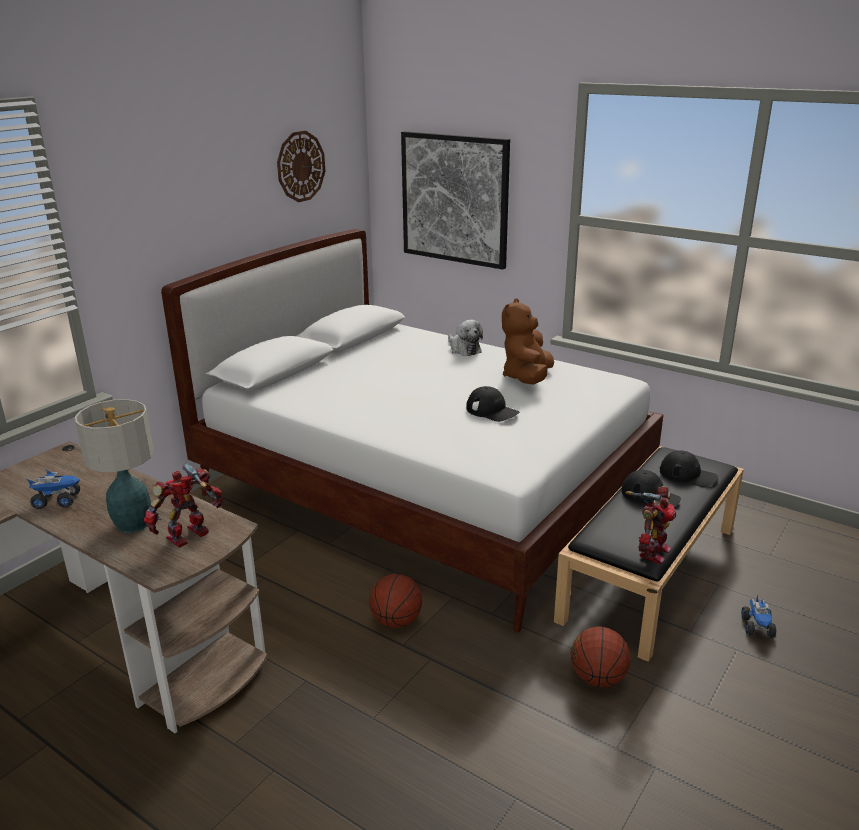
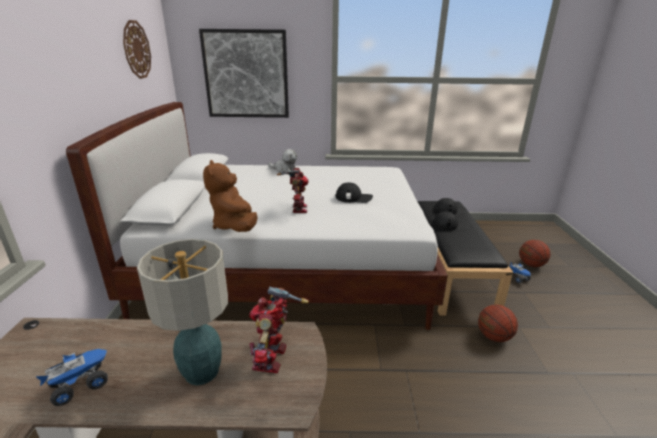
camera: 35 degrees left, 0 degrees up
(396, 621) = (360, 356): basketball -> basketball (531, 265)
(527, 378) = (342, 177): brown plush toy -> brown plush toy (234, 226)
(651, 552) = (491, 253): toy robot -> toy robot (298, 209)

